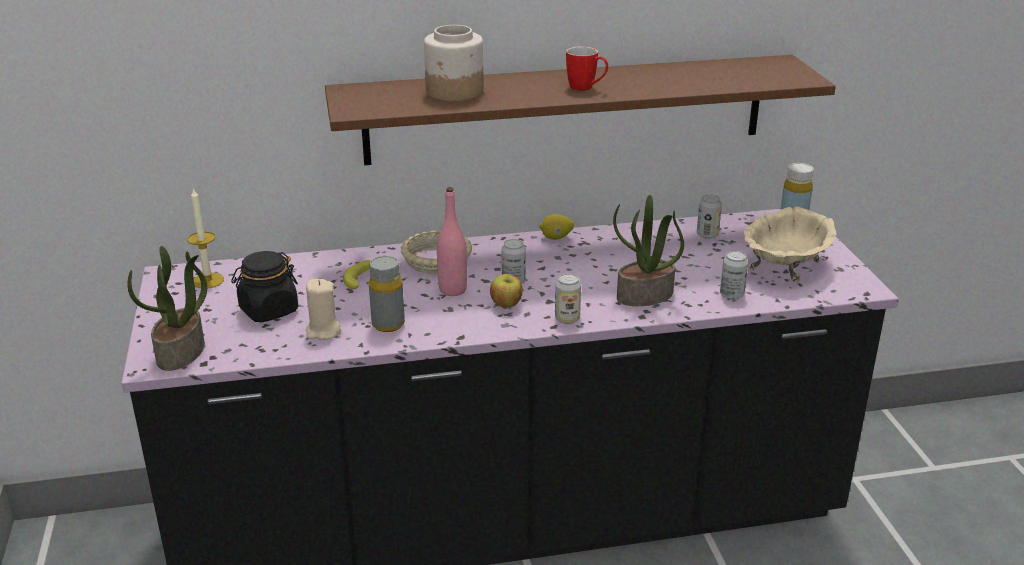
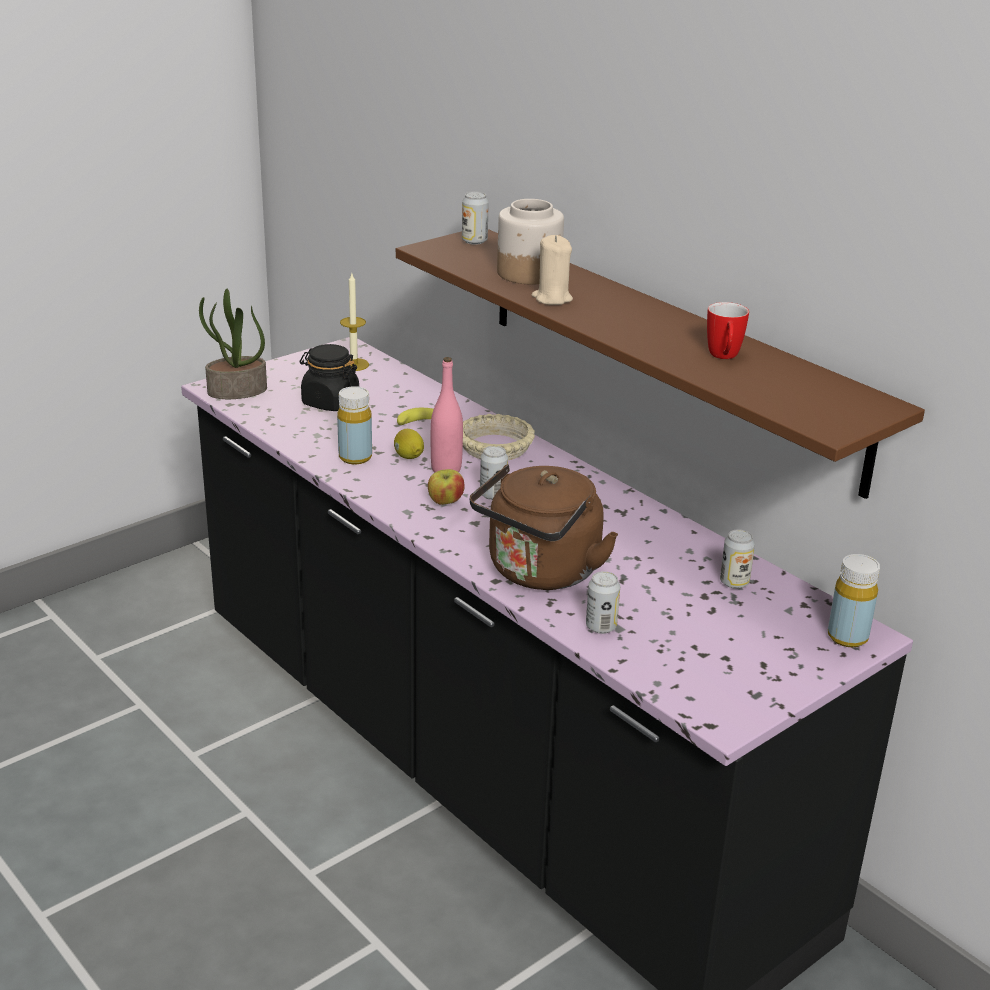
camera: 60 degrees right, 0 degrees up
(323, 331) = (317, 434): beige candle -> beige candle (552, 298)
(388, 324) = (355, 457): grey bottle -> yellow bottle
(556, 238) = (614, 494): lemon -> lemon (409, 457)
(567, 319) = (449, 540): can -> can (474, 241)
(586, 88) = (620, 323): mug -> mug (724, 357)
(644, 296) = (540, 573): potted plant -> brown kettle
(784, 266) = (716, 651): beige bowl -> none

